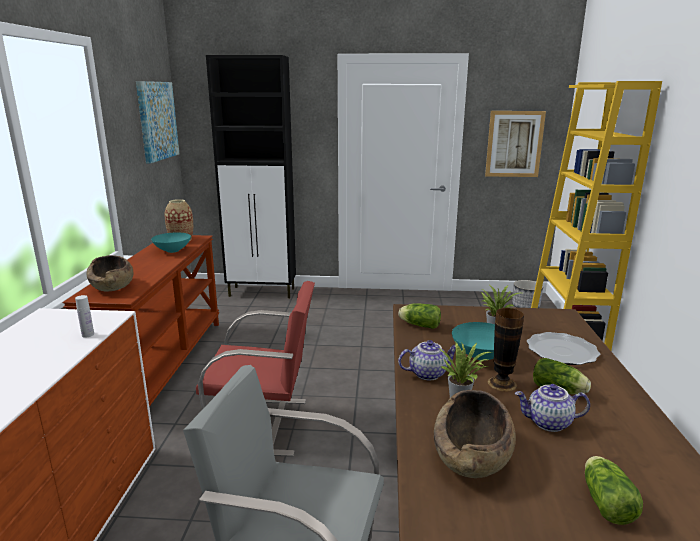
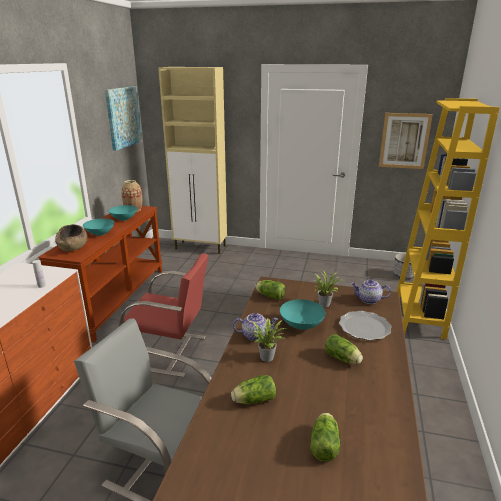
camera: 10 degrees right, 5 degrees up
(145, 269) = (99, 234): none -> turquoise bowl
(263, 292) = (201, 248): black cabinet -> beige cabinet
(472, 455) = (253, 400): brown bowl -> lettuce
(502, 383) = (304, 349): vase -> none
(548, 423) = (319, 383): teapot -> teapot (368, 300)

